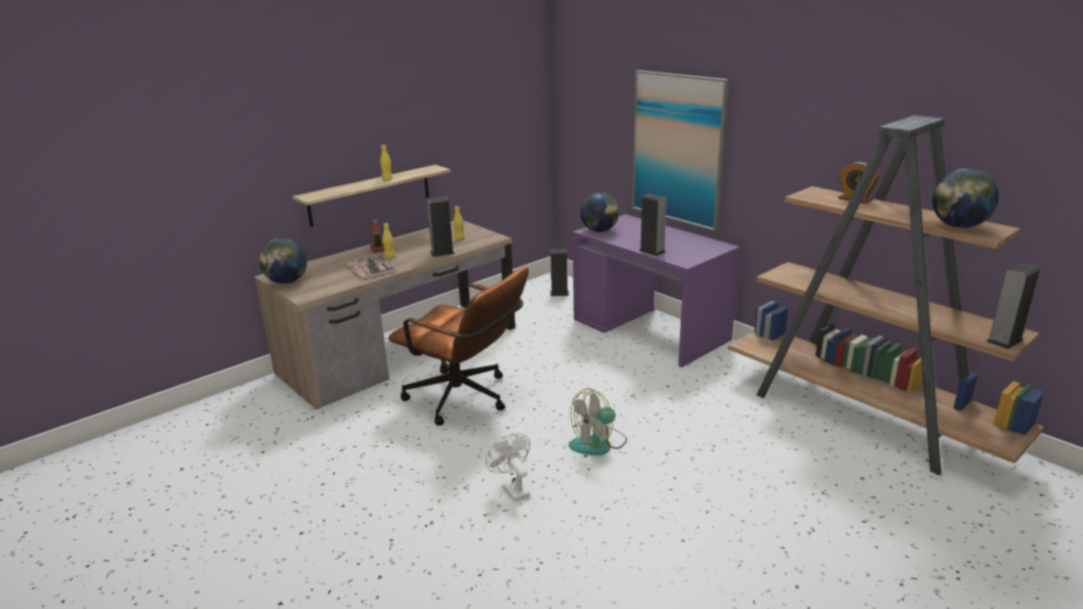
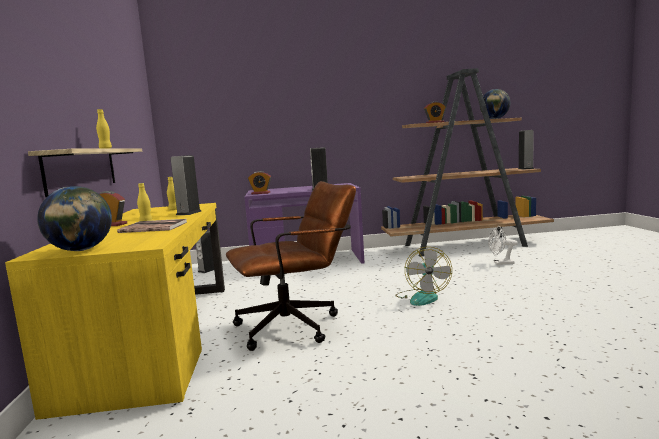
camera: 55 degrees left, 15 degrees down
(401, 350) = (159, 336): brown desk -> yellow desk
(512, 489) = (451, 333): white fan -> white fan (500, 263)
(599, 231) = (261, 193): globe -> alarm clock
(677, 149) = (290, 130): picture -> none

